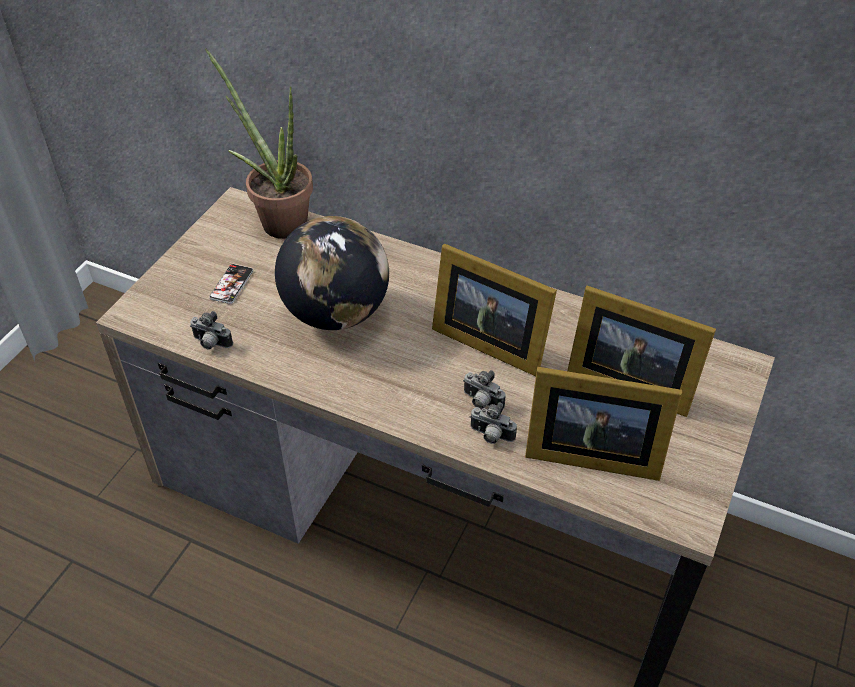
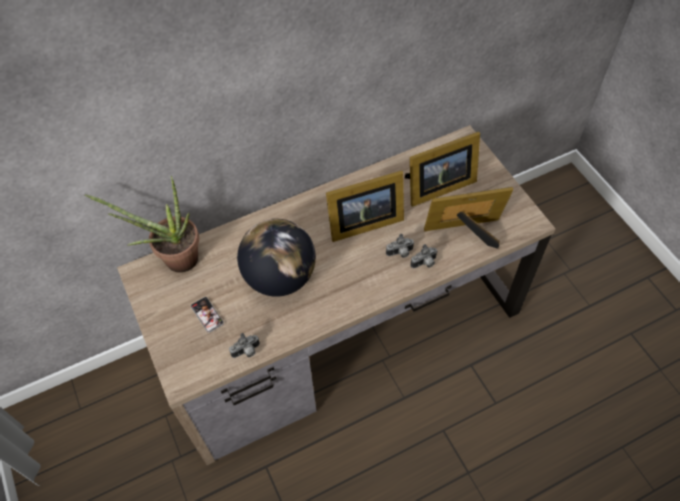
camera: 50 degrees left, 10 degrees up
(589, 452) = (466, 232): picture frame -> picture frame turned 150 degrees counterclockwise

